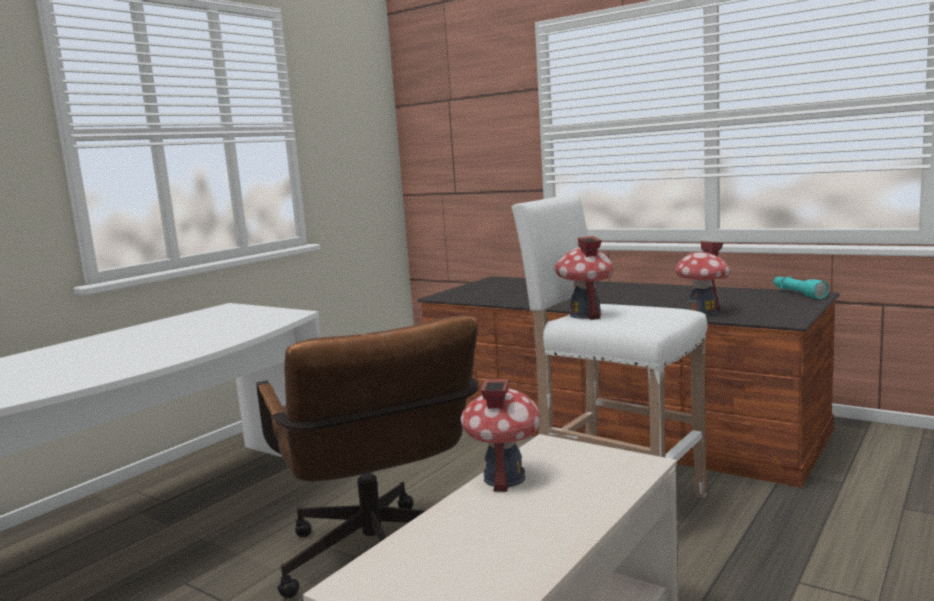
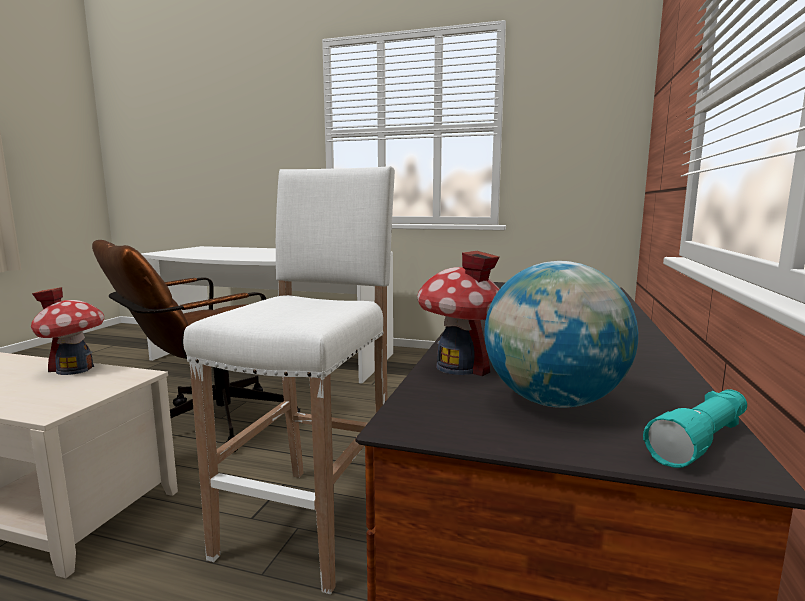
camera: 70 degrees right, 0 degrees up
(585, 315) = (301, 299): toy house -> none
(758, 304) = (553, 401): none -> globe

